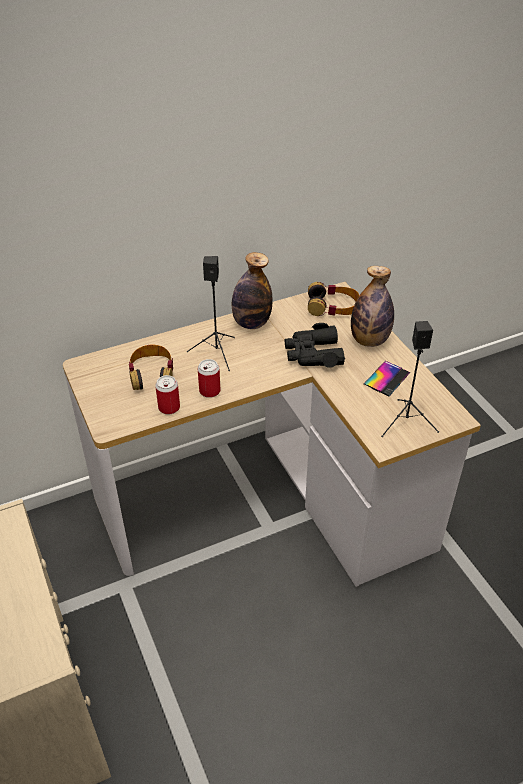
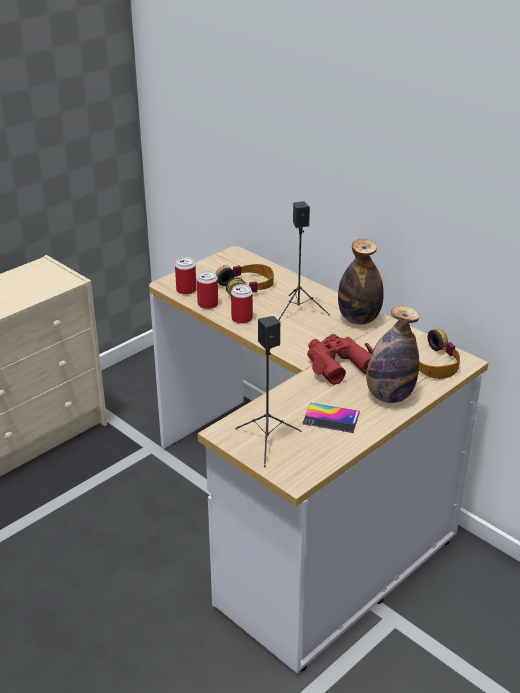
camera: 70 degrees right, 10 degrees down
(131, 416) = (186, 290): none -> can
(313, 354) = (337, 364): black binoculars -> red binoculars

